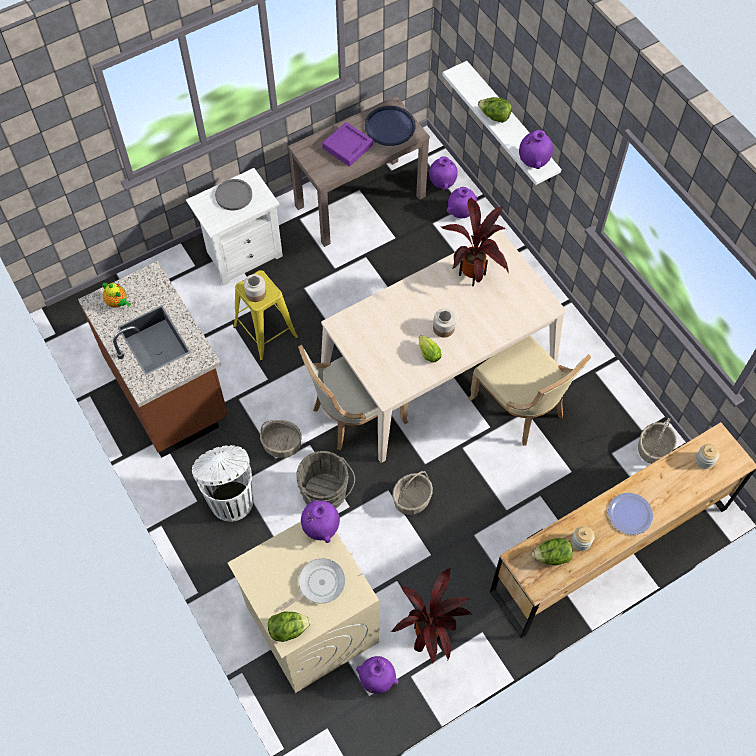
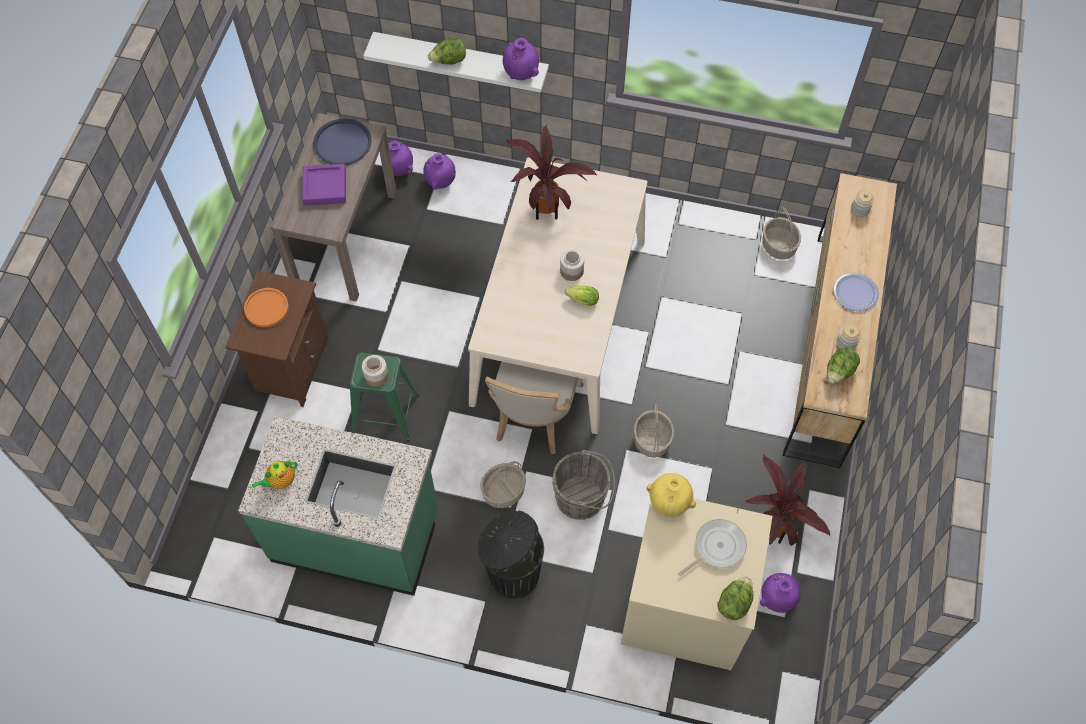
camera: 45 degrees left, 0 degrees up
(118, 302) = (280, 481): teapot -> teapot turned 150 degrees clockwise
(169, 390) = (356, 535): brown counter -> green counter
(231, 499) = (512, 573): white trash can -> black trash can
(233, 195) = (266, 308): grey plate -> orange plate
(242, 254) = (290, 366): white nightstand -> brown nightstand
(265, 332) = (385, 413): yellow stool -> green stool
(319, 584) = (717, 547): frying pan -> frying pan turned 45 degrees clockwise
(321, 528) = (669, 503): purple vase -> yellow vase
(521, 408) = (654, 297): beige chair -> none

